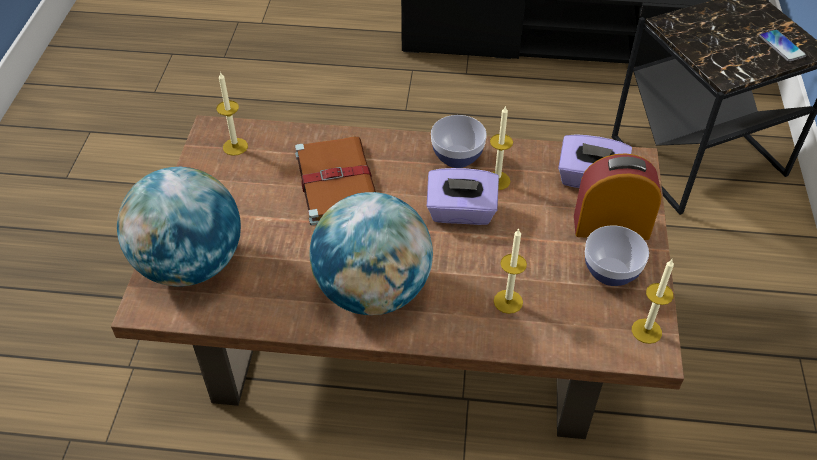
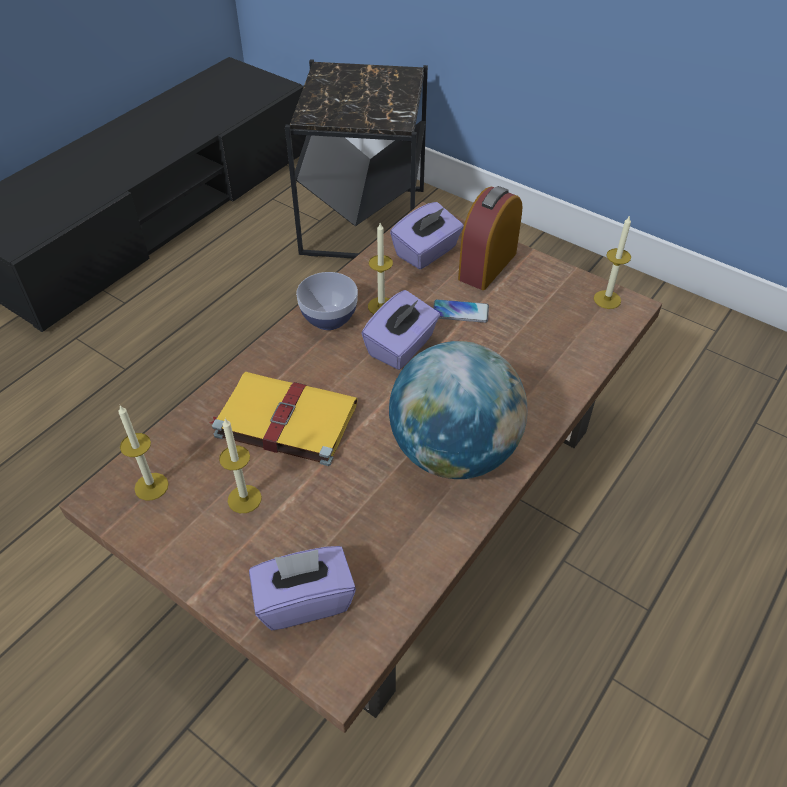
camera: 60 degrees left, 0 degrees up
(190, 264) = (304, 600): globe -> purple tissue box
(335, 181) = (284, 420): brown book -> yellow book
(508, 301) = (527, 364): candle -> candle (244, 499)
(610, 272) = (535, 289): bowl -> none
(782, 46) = (391, 82): phone -> phone (460, 312)

